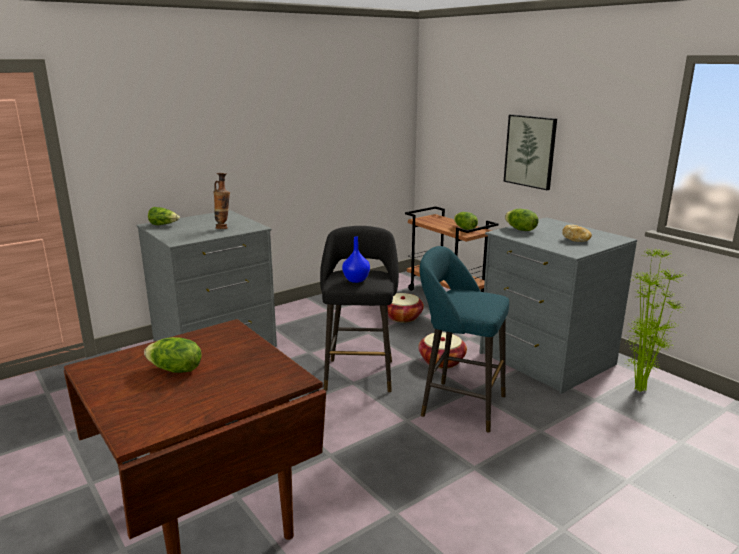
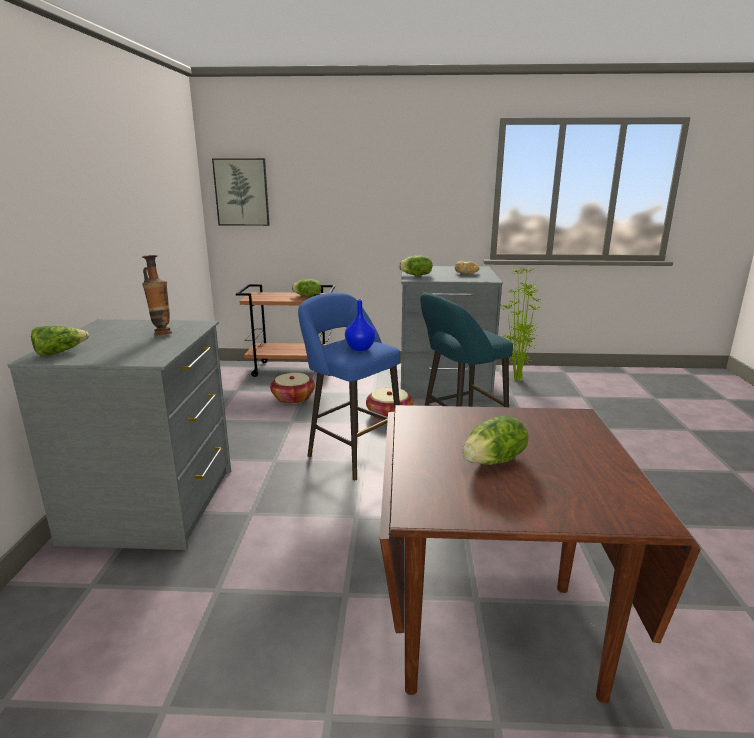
camera: 50 degrees left, 0 degrees up
(359, 372) = (351, 452): black stool -> blue stool
(530, 151) = (362, 210): picture -> picture (242, 192)

